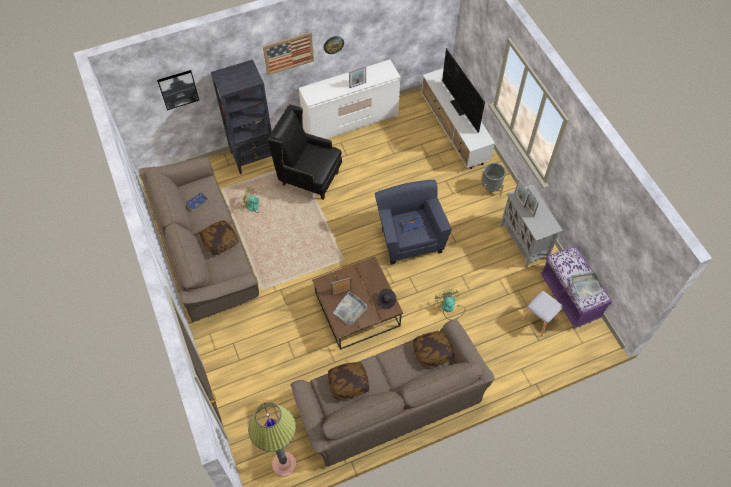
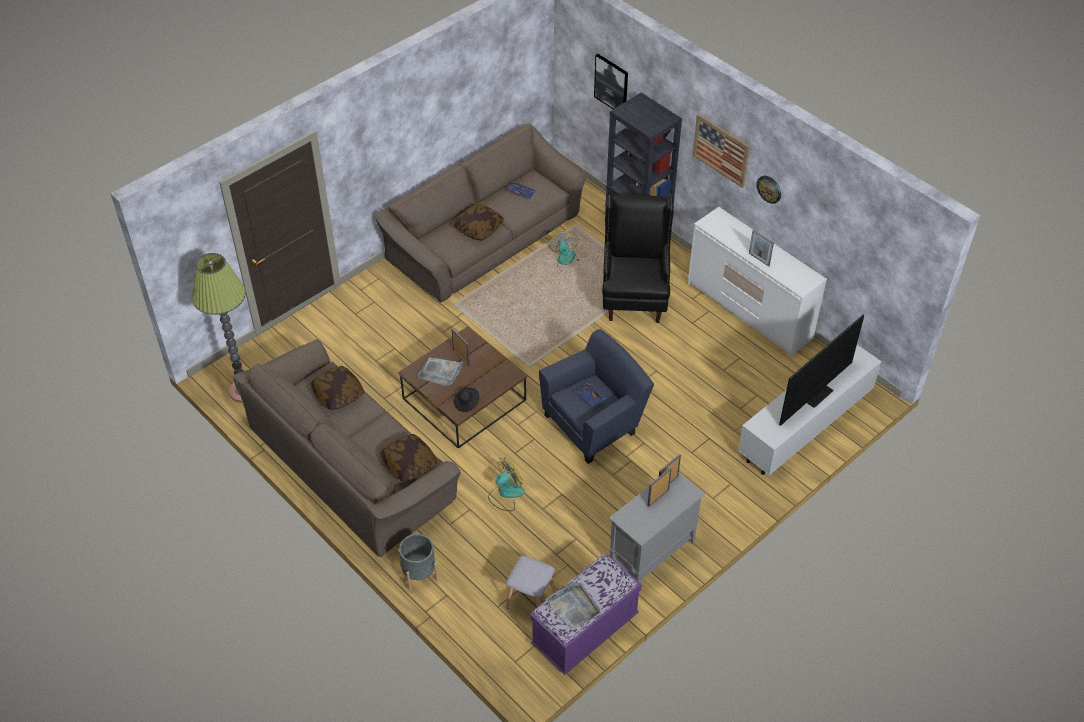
camera: 70 degrees right, 10 degrees down
(490, 188) = (725, 493): grey planter -> grey planter (419, 573)

